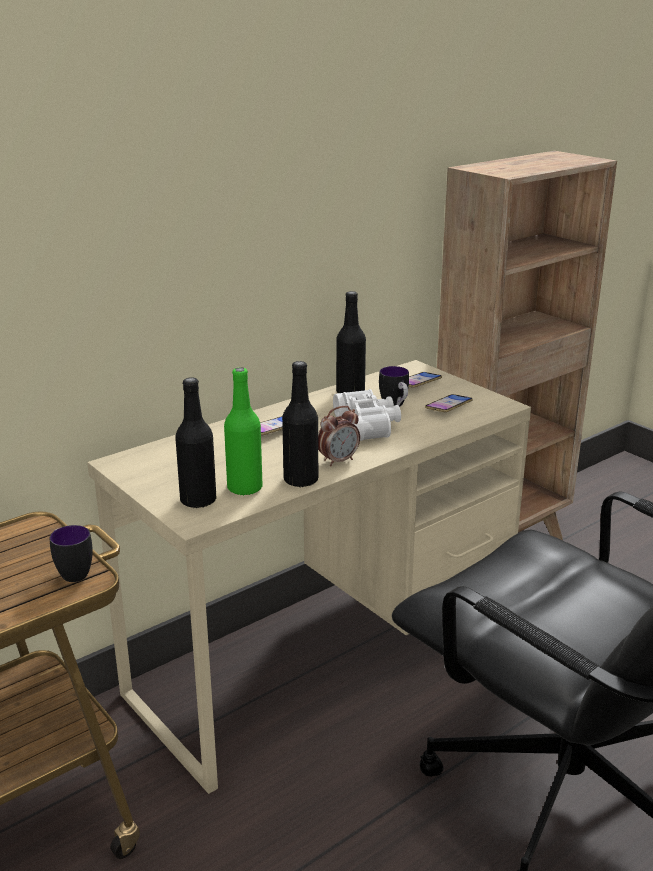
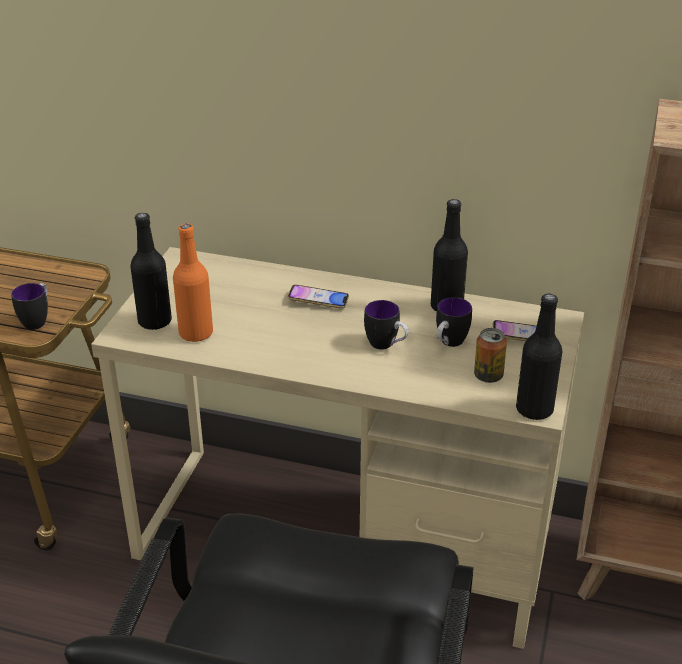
camera: 55 degrees right, 10 degrees up
(245, 488) = (196, 333): green bottle -> orange bottle
(301, 480) = (237, 354): black bottle -> black bottle (534, 409)
(338, 461) = (294, 358): alarm clock -> none
(369, 425) = (386, 346): white binoculars -> mug
(448, 407) = (488, 376): phone -> can

